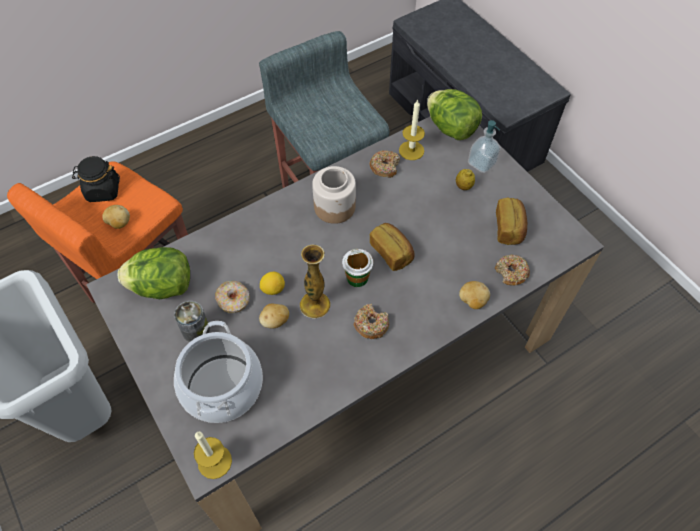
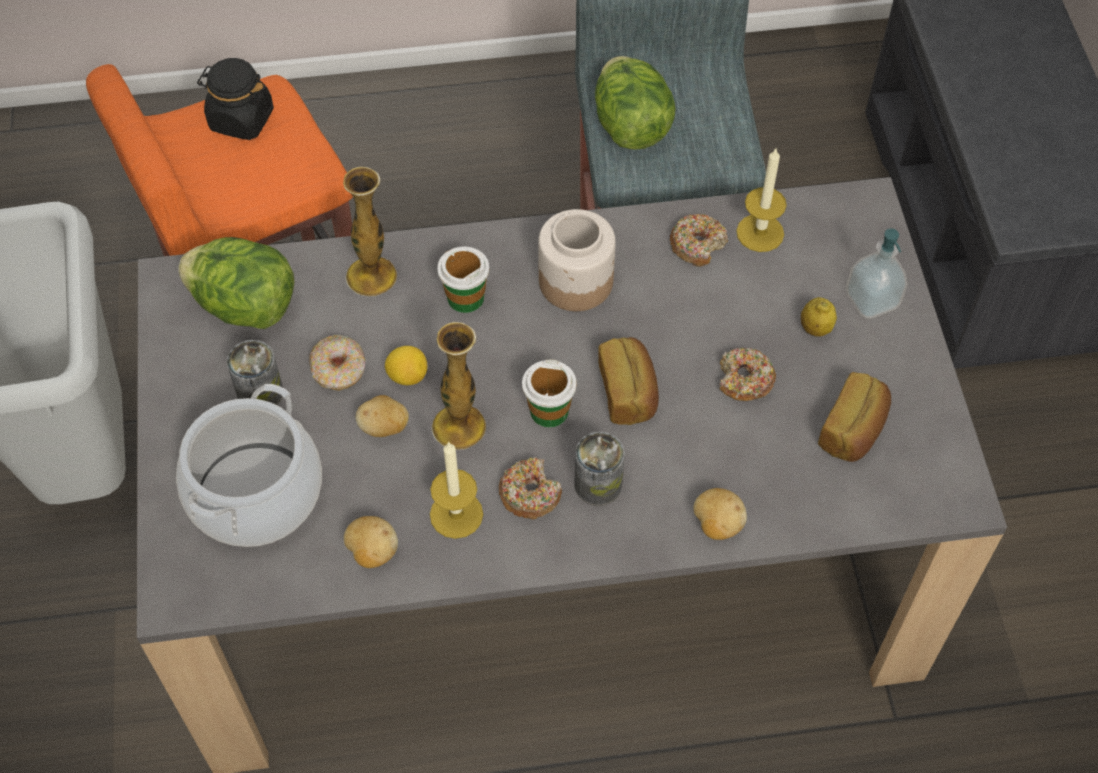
camera: 25 degrees right, 0 degrees up
(119, 223) = (240, 182): potato -> potato (372, 552)
(214, 461) = (190, 596): candle -> candle (456, 514)
(225, 244) = (371, 276): none -> vase
(282, 236) = (465, 297): none -> cup
(403, 305) = (598, 484): none -> can
(451, 128) = (853, 219): lettuce -> lettuce (630, 126)
(511, 273) = (811, 506): donut -> donut (744, 380)

